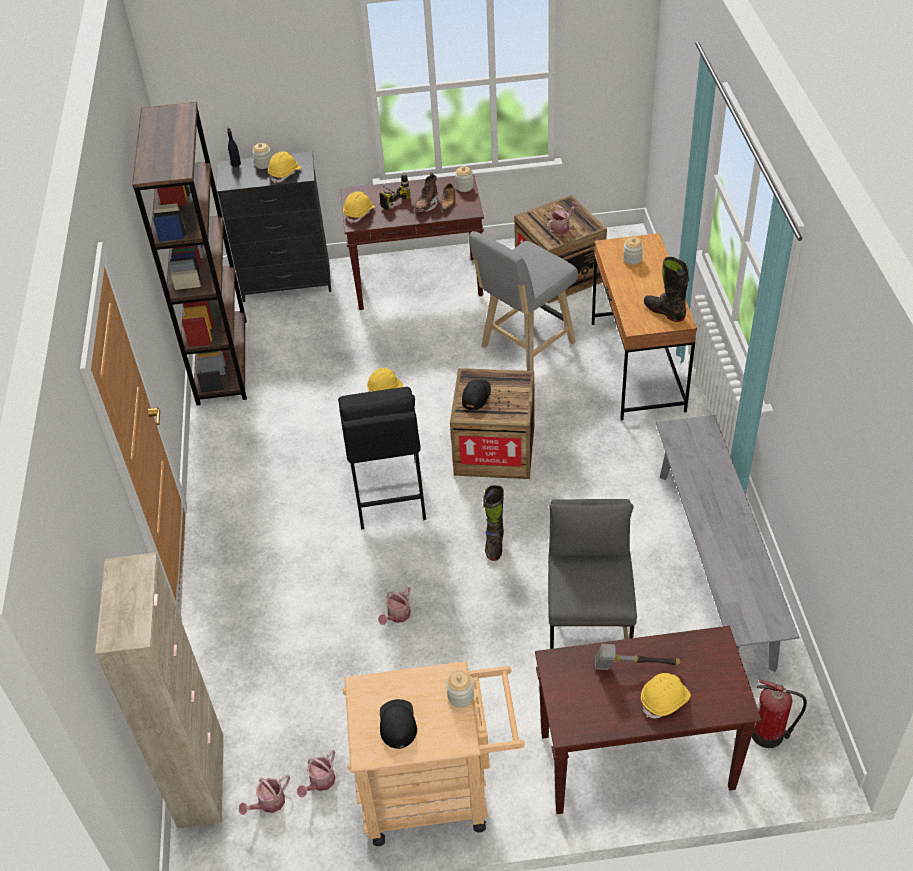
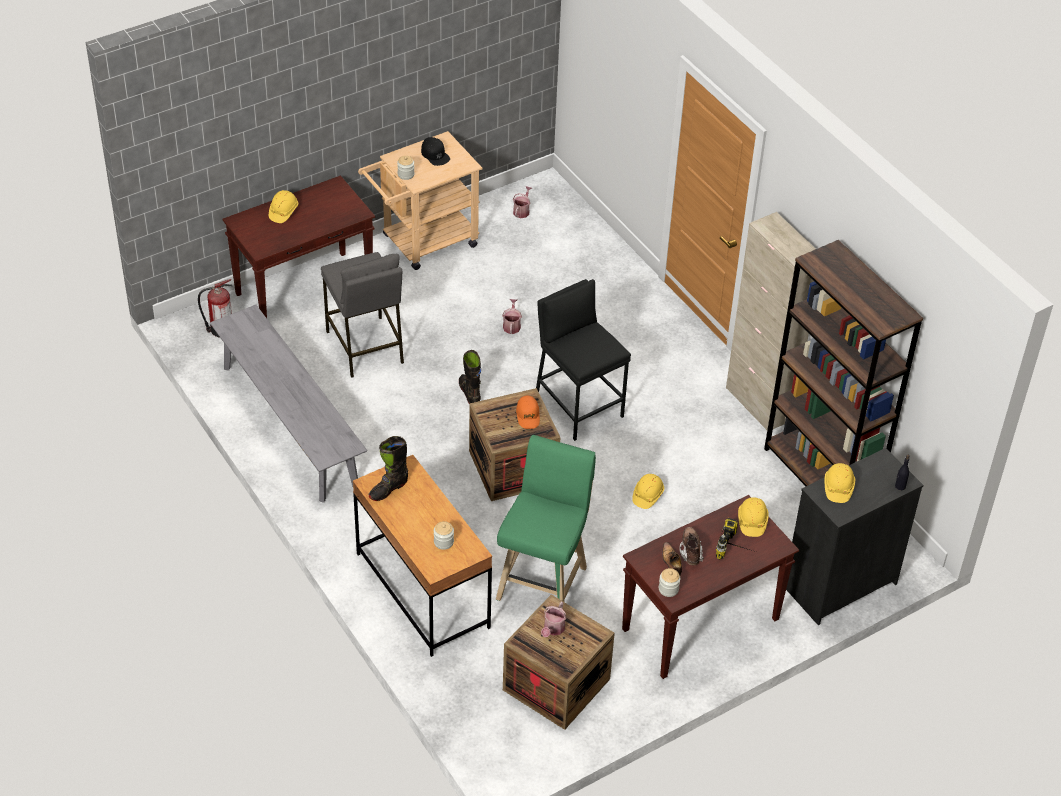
camera: 150 degrees right, 0 degrees up
(201, 780) = (572, 209): beige cabinet -> beige cabinet (758, 404)
(264, 164) = (871, 494): jar -> none
(320, 782) = (498, 228): watering can -> none
(476, 396) = (528, 416): black cap -> orange cap
(524, 347) = (543, 579): grey stool -> green stool
(633, 668) = (309, 222): hammer -> none
(664, 312) = (388, 489): black boot -> black boot turned 120 degrees clockwise

